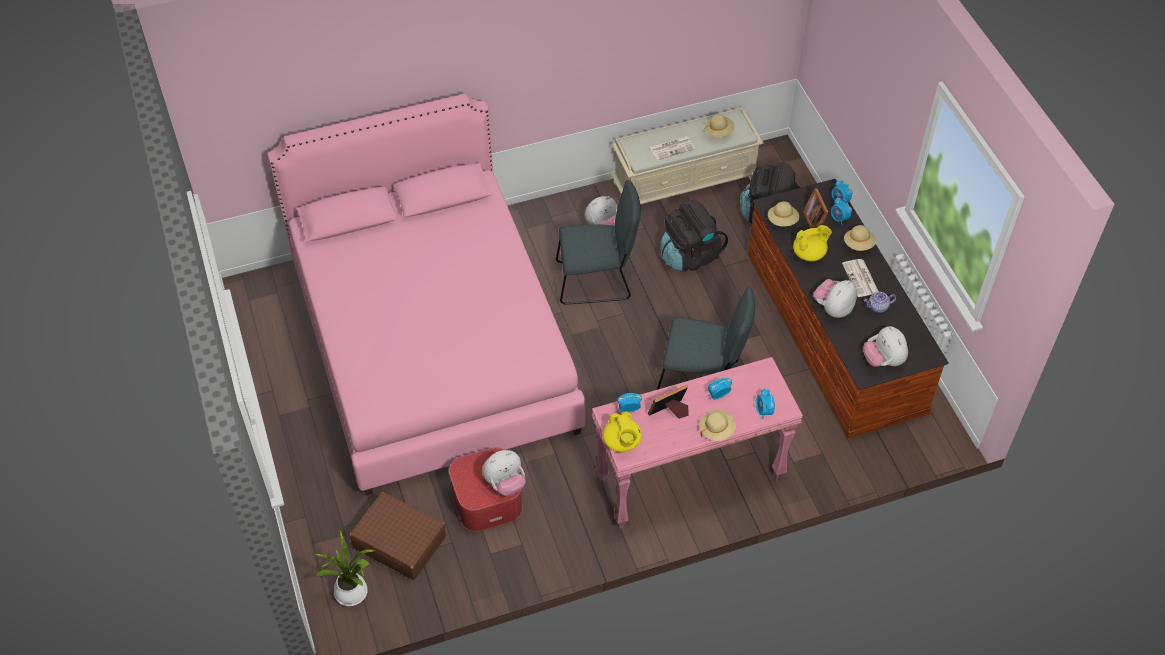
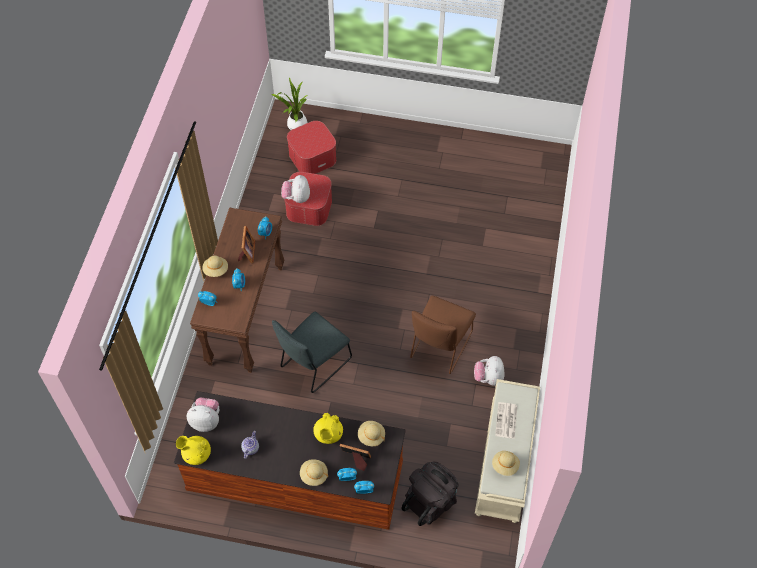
camera: 120 degrees right, 5 degrees up
(399, 541) = (312, 156): brown suitcase -> ottoman
(432, 346) = (443, 229): pink bed -> none
(597, 281) = (439, 347): grey chair -> brown chair
(622, 442) = (245, 218): yellow teapot -> yellow teapot (196, 454)
(689, 256) = (426, 420): black backpack -> none
(689, 480) = (245, 314): pink console table -> brown console table
(833, 308) = (270, 418): plush toy -> none
(861, 279) = (282, 454): newspaper -> none

